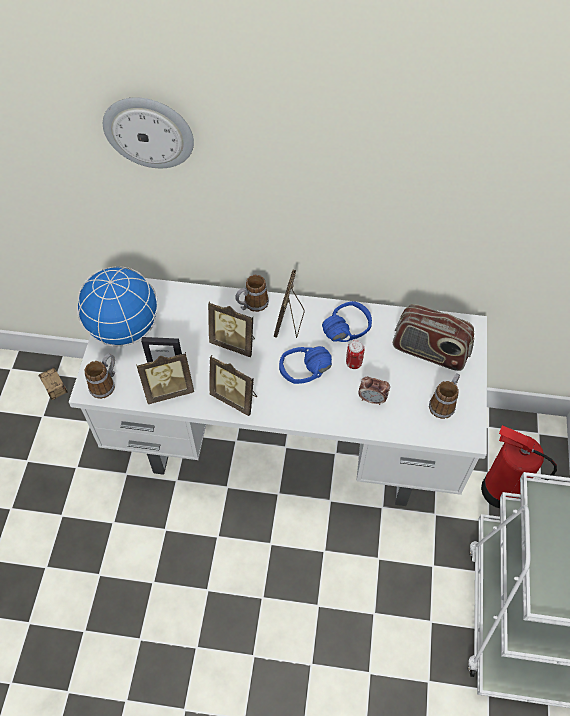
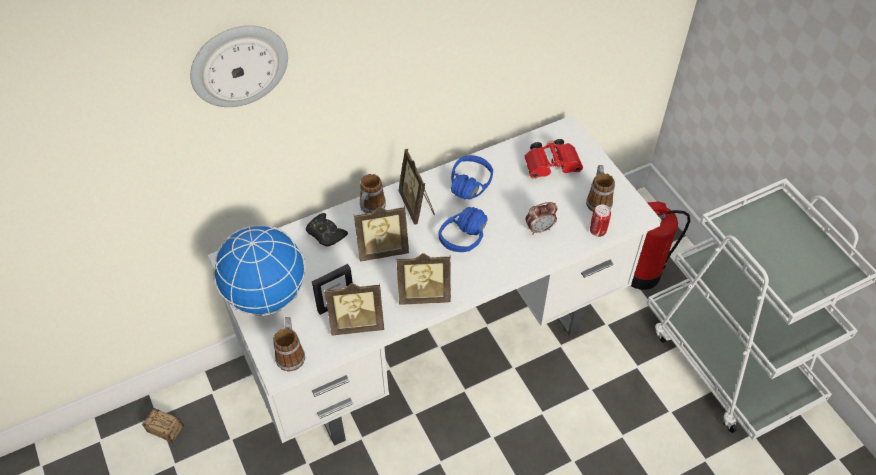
camera: 35 degrees left, 5 degrees down
(169, 390) = (357, 323): picture frame -> picture frame turned 45 degrees clockwise
(203, 305) = (325, 233): none -> black game controller
(353, 363) = (500, 209): can -> can (597, 231)
(429, 352) = (553, 166): radio -> red binoculars

